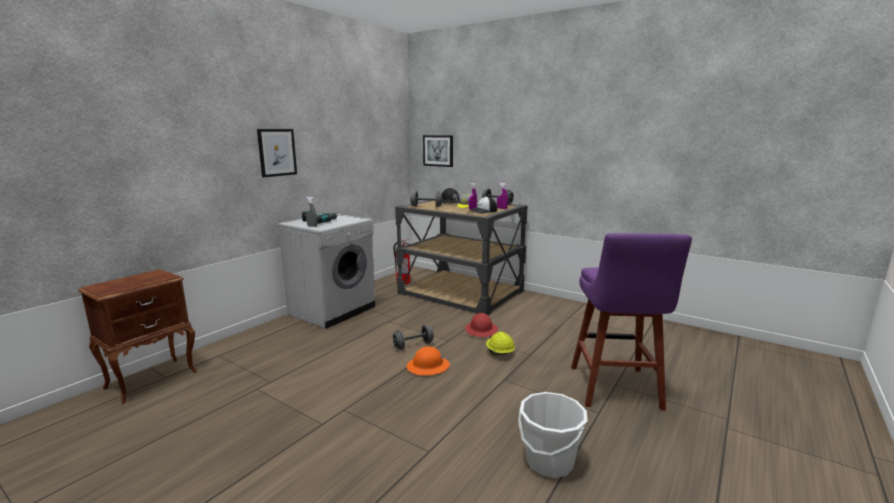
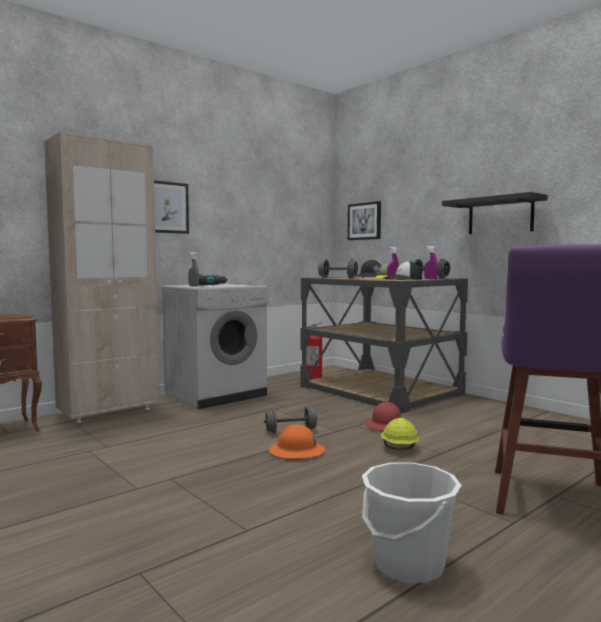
camera: 15 degrees right, 10 degrees down
(248, 341) = (109, 412): none -> beige cabinet
(553, 158) = (500, 216): none -> shelf

